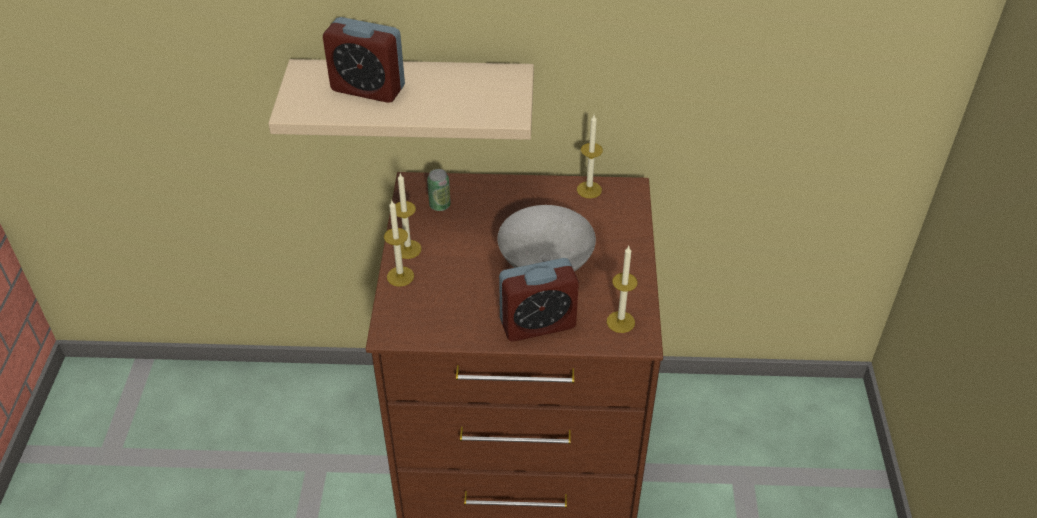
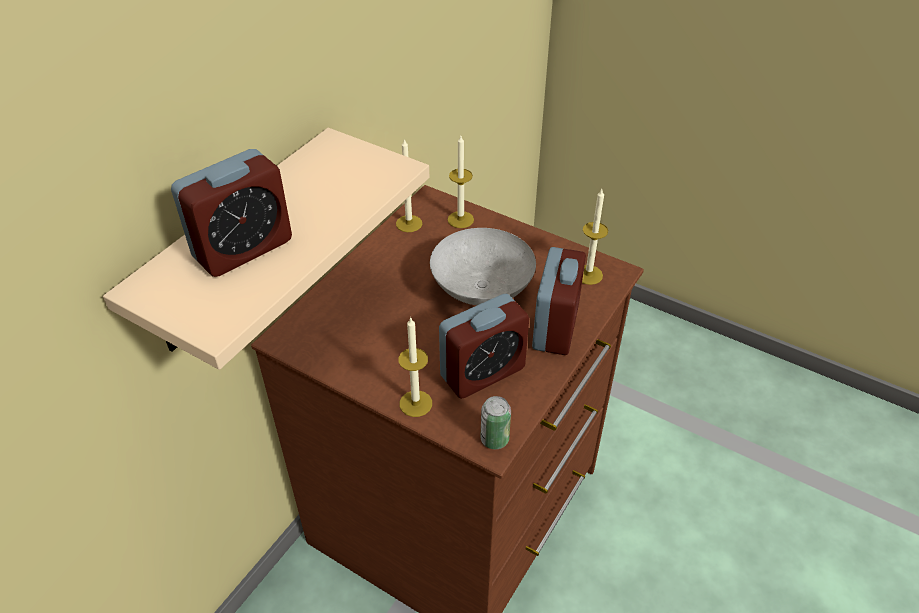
camera: 60 degrees left, 0 degrees up
(408, 249) = (380, 381): candle -> candle (460, 219)
(440, 205) = (336, 331): can -> can (494, 439)
(456, 300) = (482, 372): none -> alarm clock

